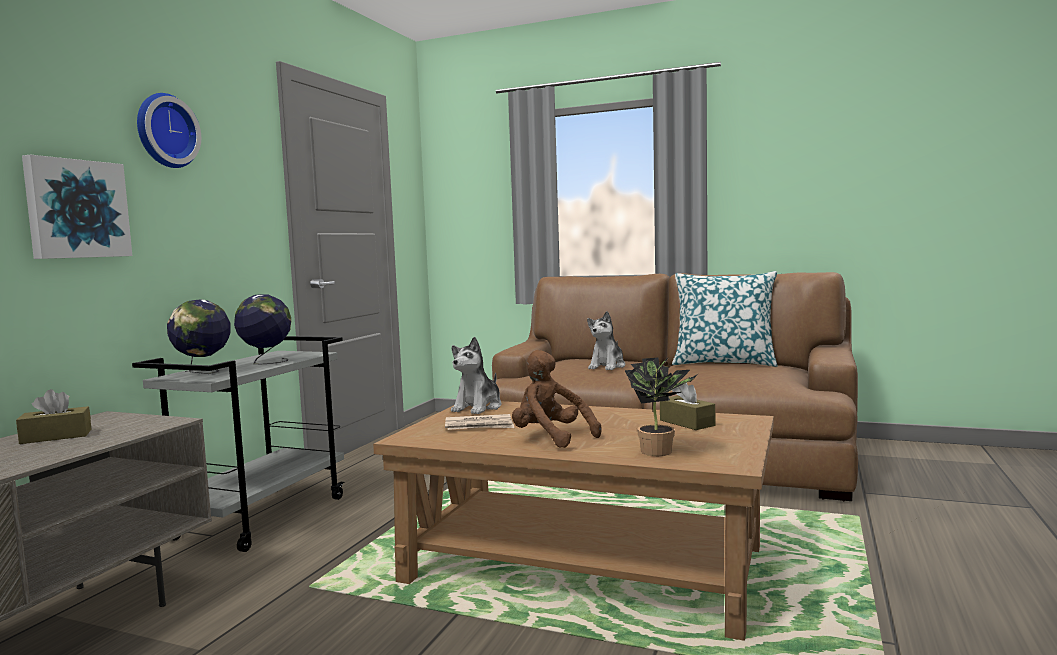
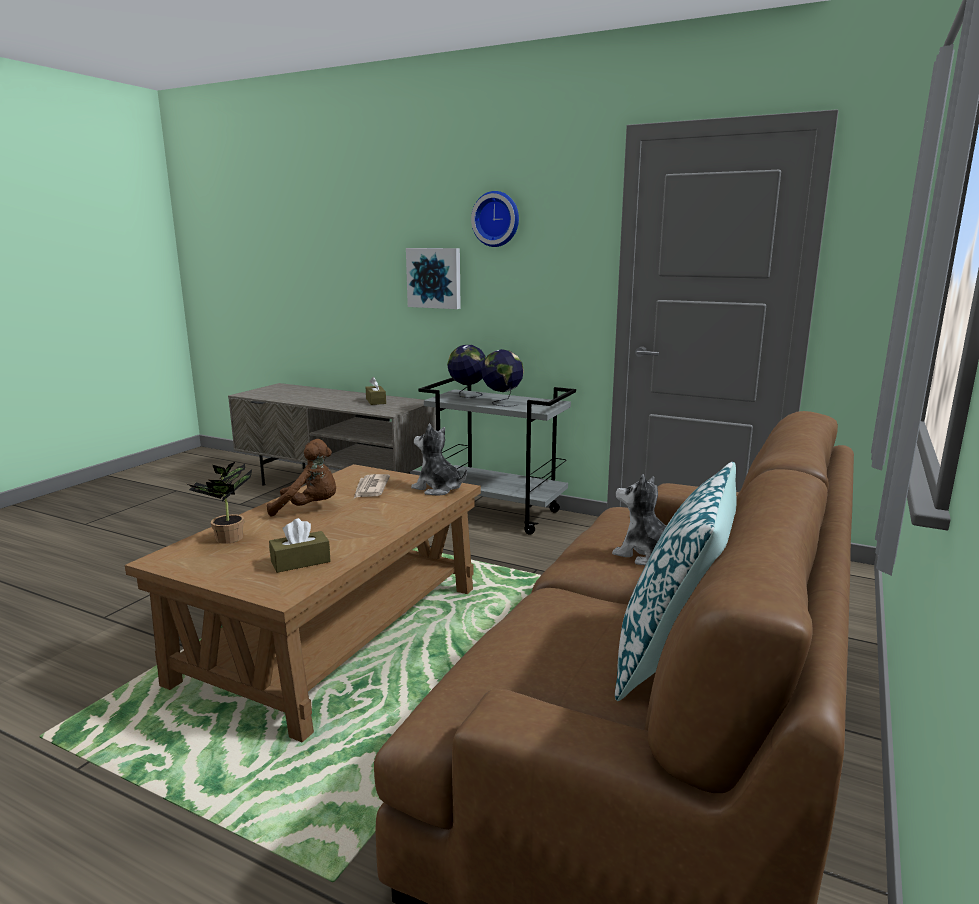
camera: 95 degrees right, 10 degrees up
(551, 438) = (309, 508): brown plush toy -> brown plush toy turned 45 degrees clockwise

